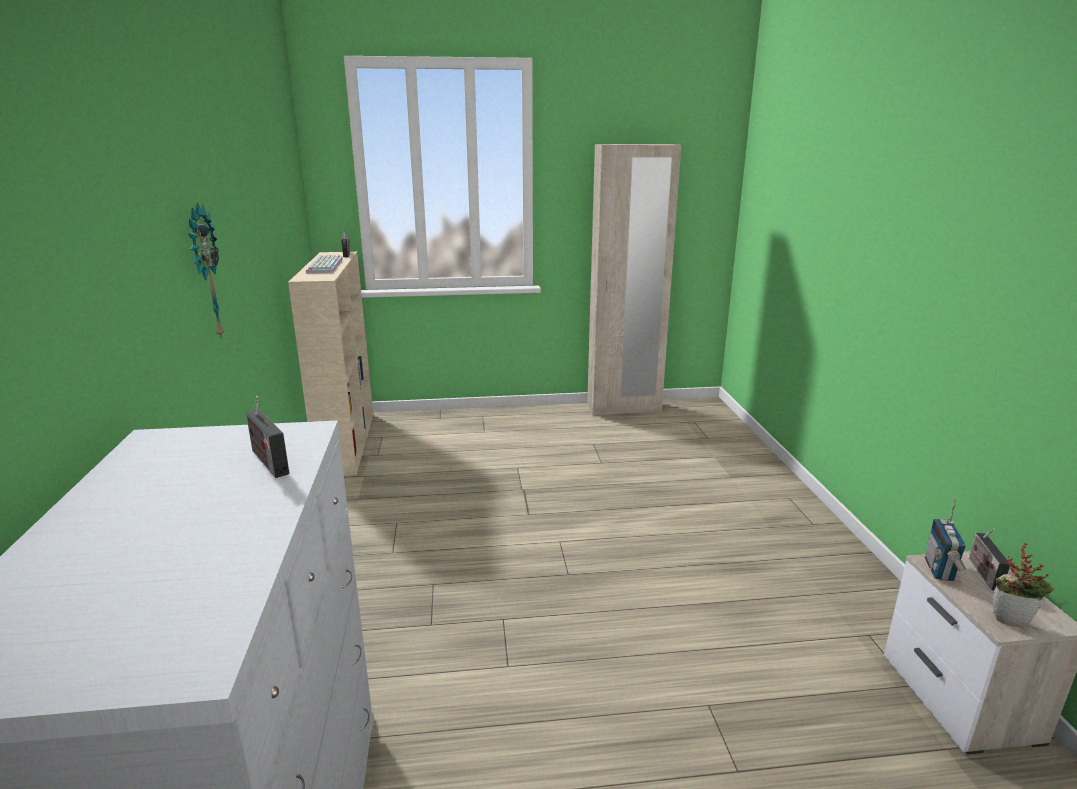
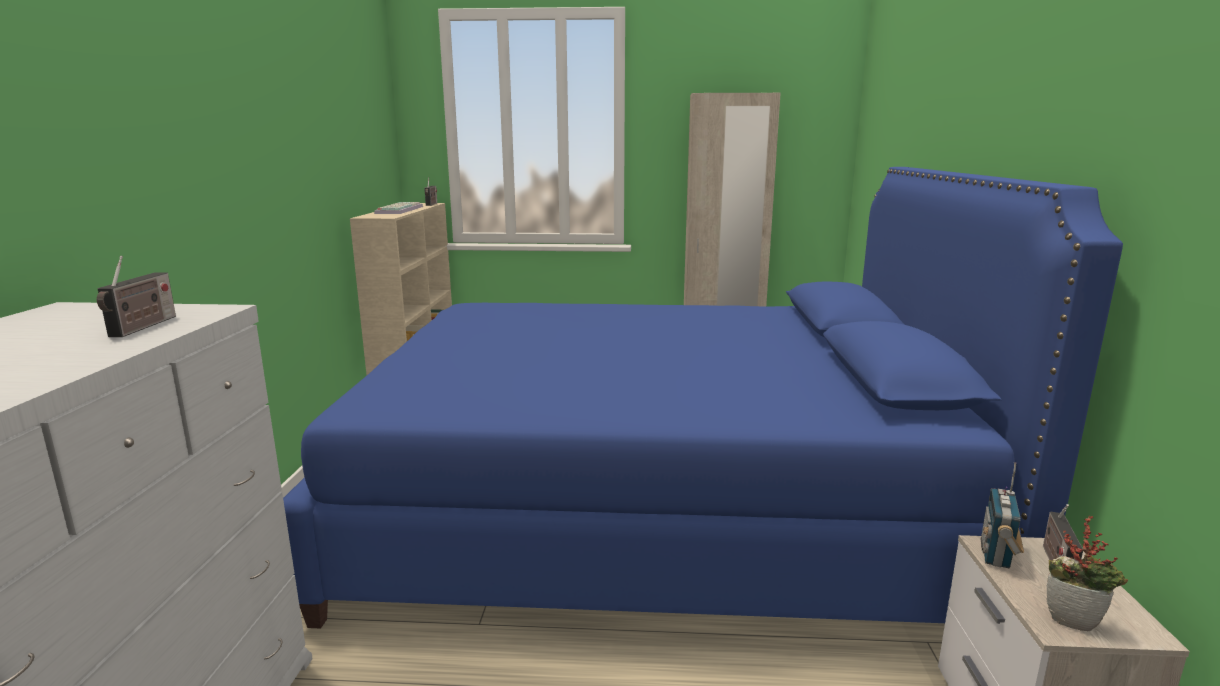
camera: 10 degrees right, 5 degrees down
(203, 273) = (212, 180): wall clock -> none
(267, 461) = (142, 327): radio -> radio turned 150 degrees counterclockwise
(614, 541) = (653, 509): none -> blue bed

